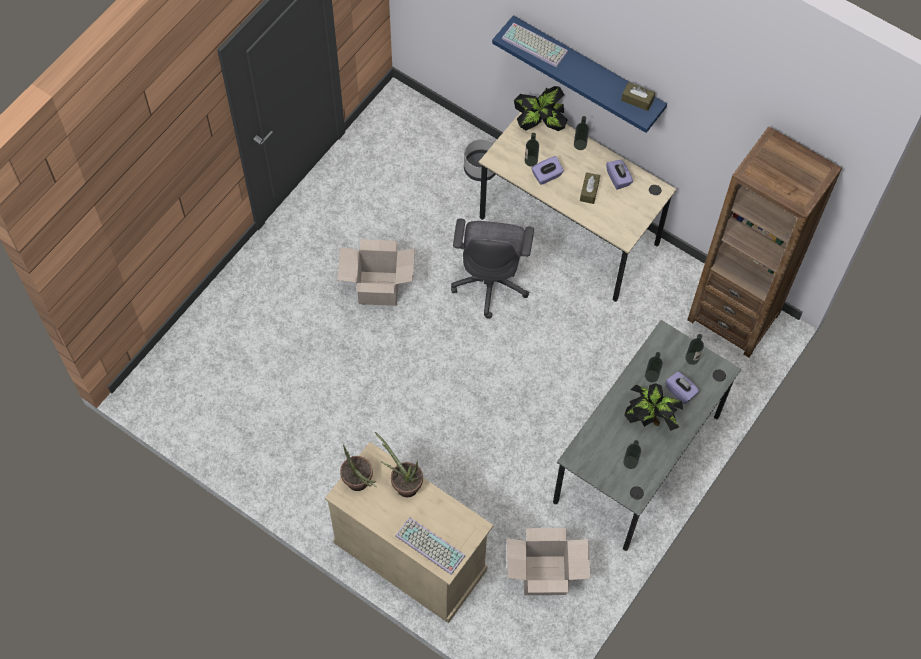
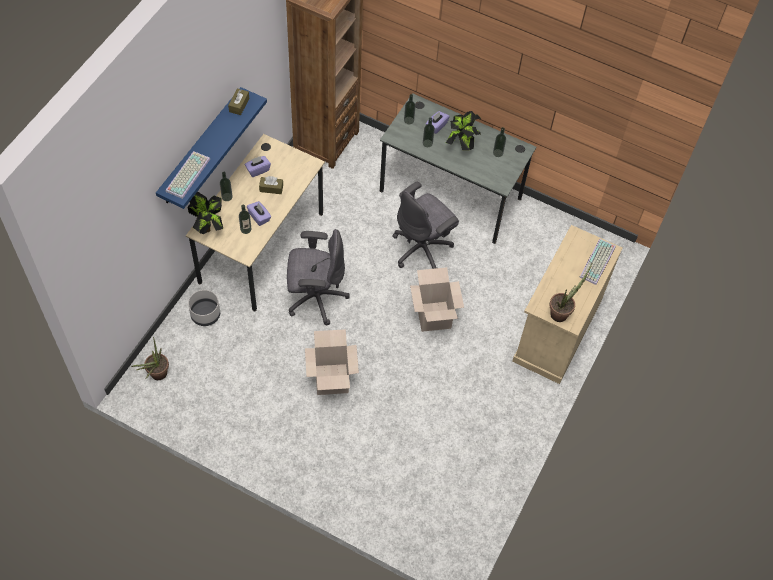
camera: 100 degrees left, 5 degrees down
(403, 483) = (553, 284): potted plant -> potted plant (156, 376)
(544, 576) = (551, 245): cardboard box -> cardboard box (433, 316)
(552, 411) = (422, 249): none -> grey office chair

